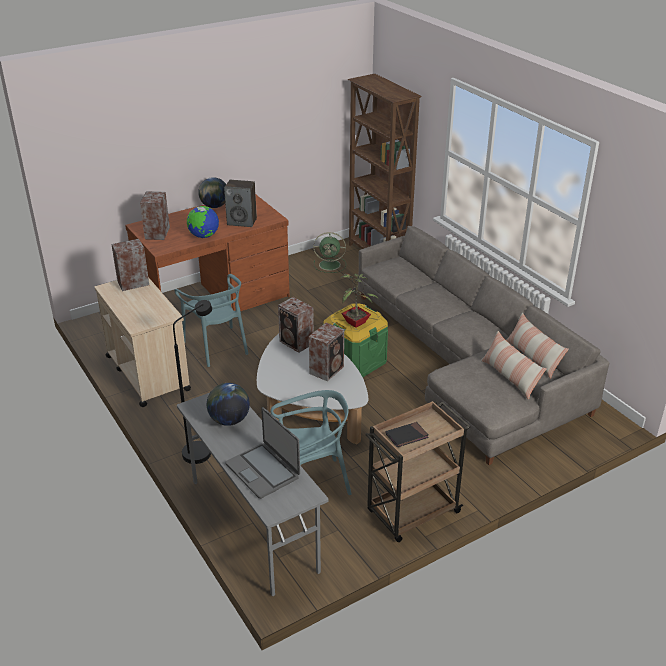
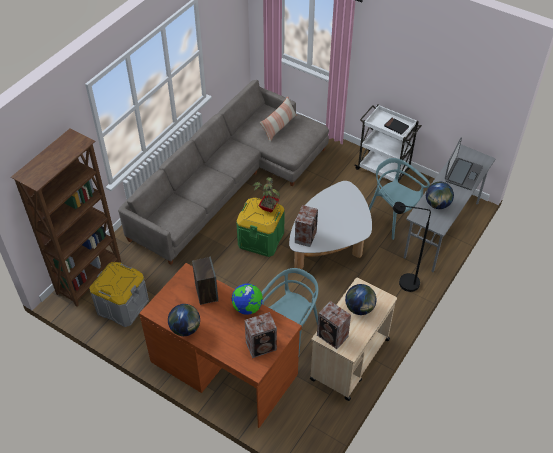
camera: 115 degrees left, 15 degrees up
(144, 307) = (359, 308): none -> globe
(327, 369) = (325, 209): speaker -> none
(330, 265) = (122, 306): green fan -> grey storage box
(412, 513) = (383, 170): brown cart -> white cart
(533, 357) = (250, 122): pillow -> none

